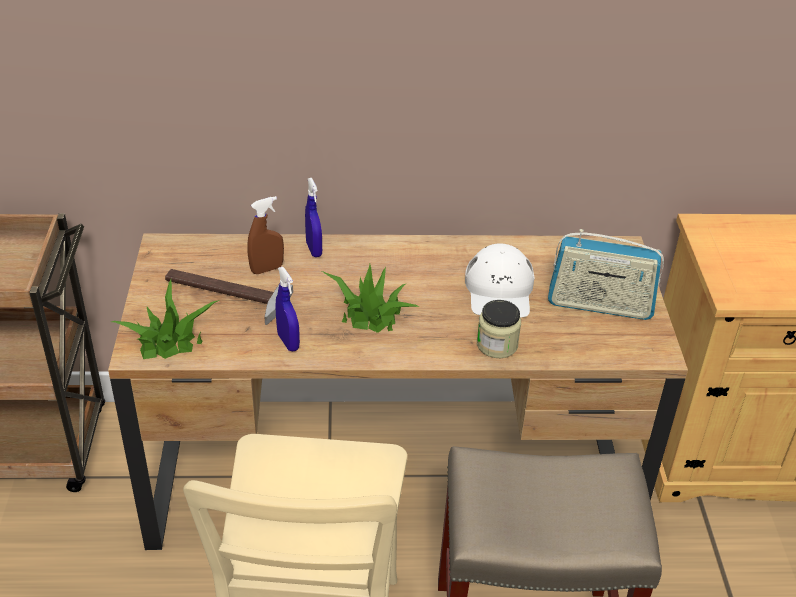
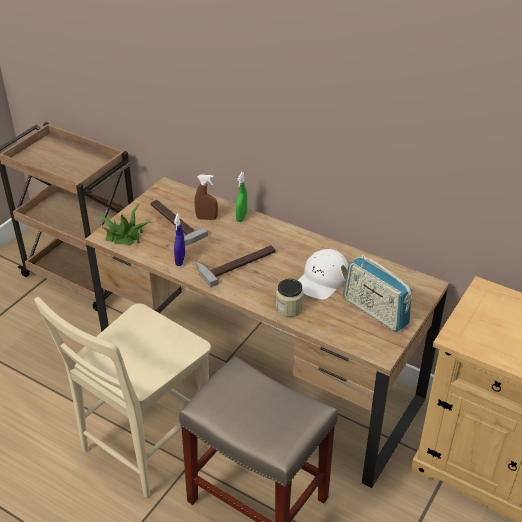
camera: 35 degrees right, 0 degrees up
(314, 249) = (241, 217): blue spray bottle -> green spray bottle
(370, 313) = (237, 263): potted plant -> hammer

